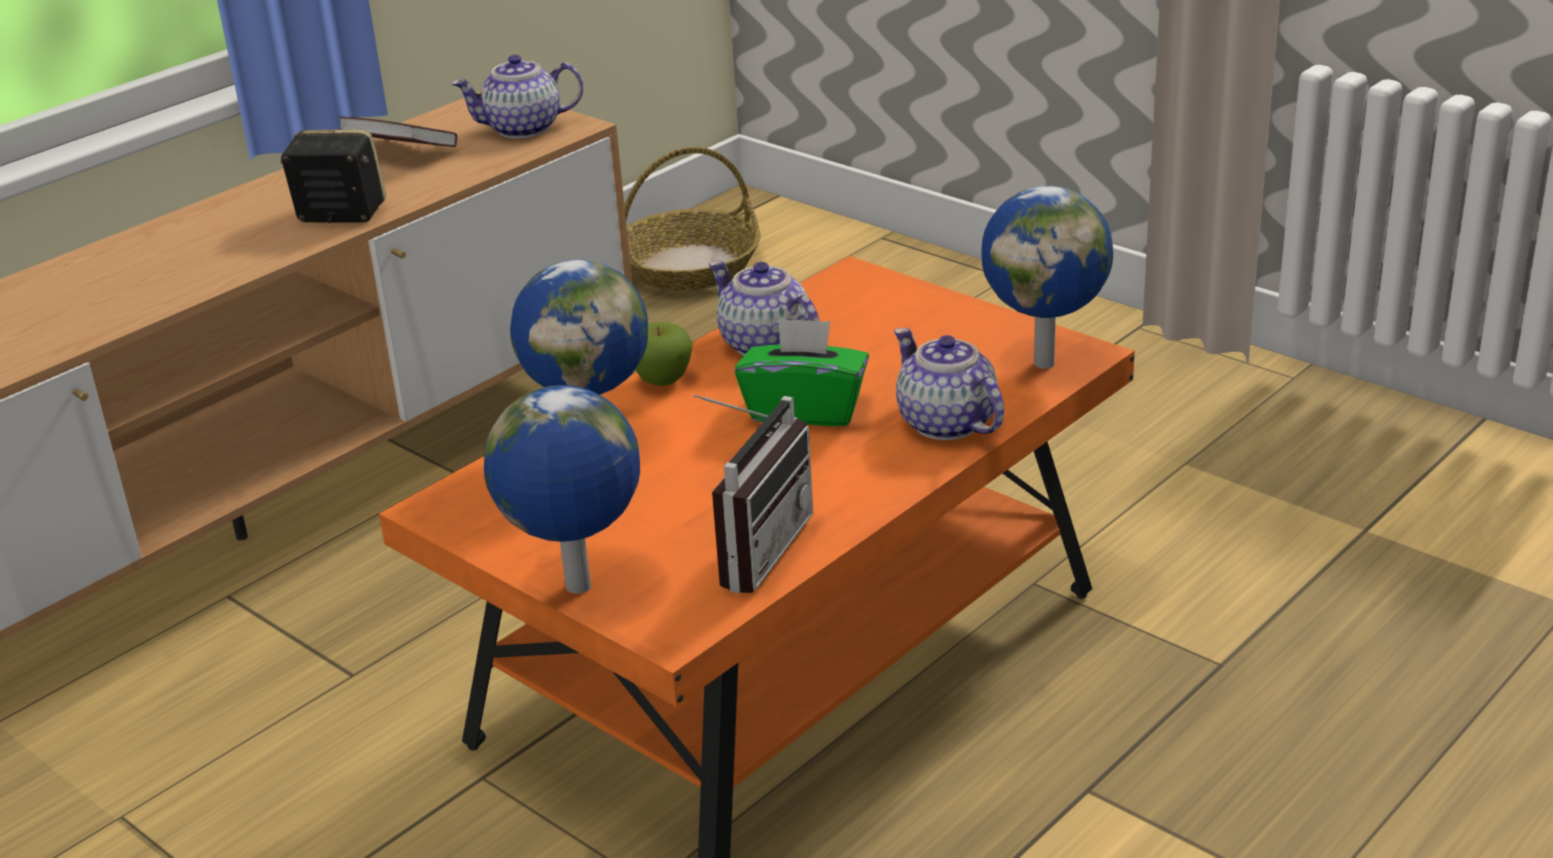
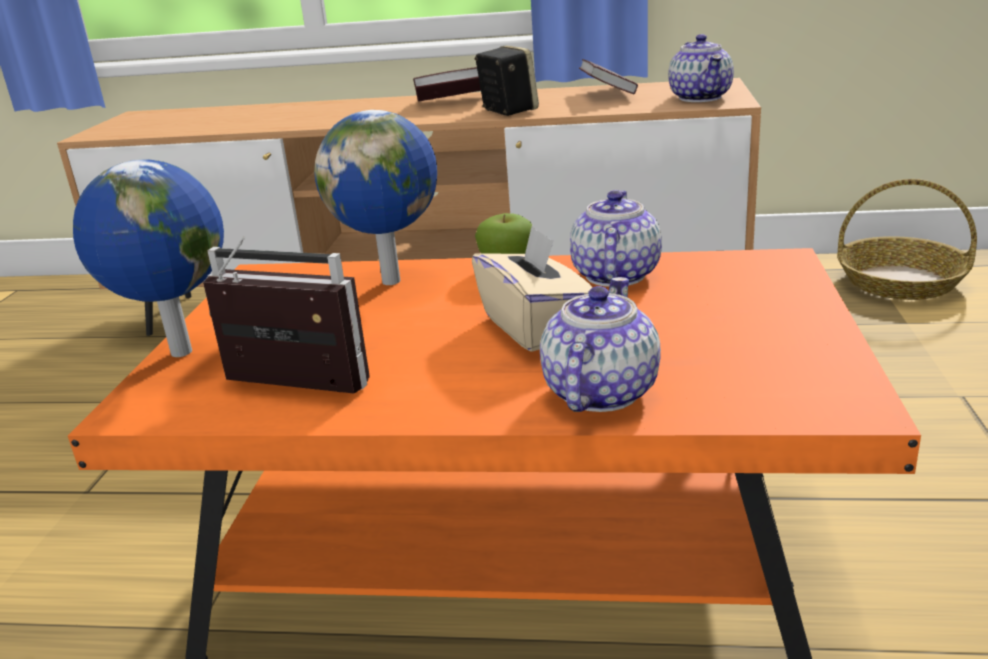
camera: 55 degrees right, 5 degrees down
(214, 225) = (453, 101): none -> book
(524, 129) = (700, 97): teapot -> teapot turned 135 degrees counterclockwise
(751, 548) = (286, 391): radio -> radio turned 150 degrees counterclockwise
(805, 410) = (535, 327): green tissue box -> beige tissue box
(1045, 362) = (798, 394): globe -> none

